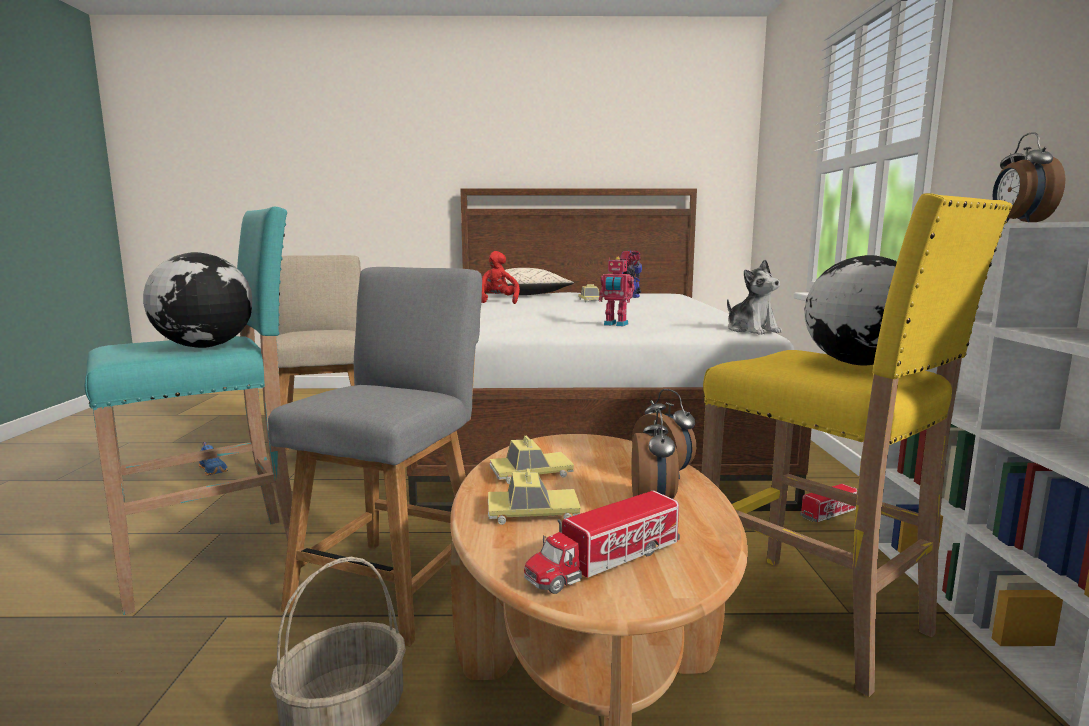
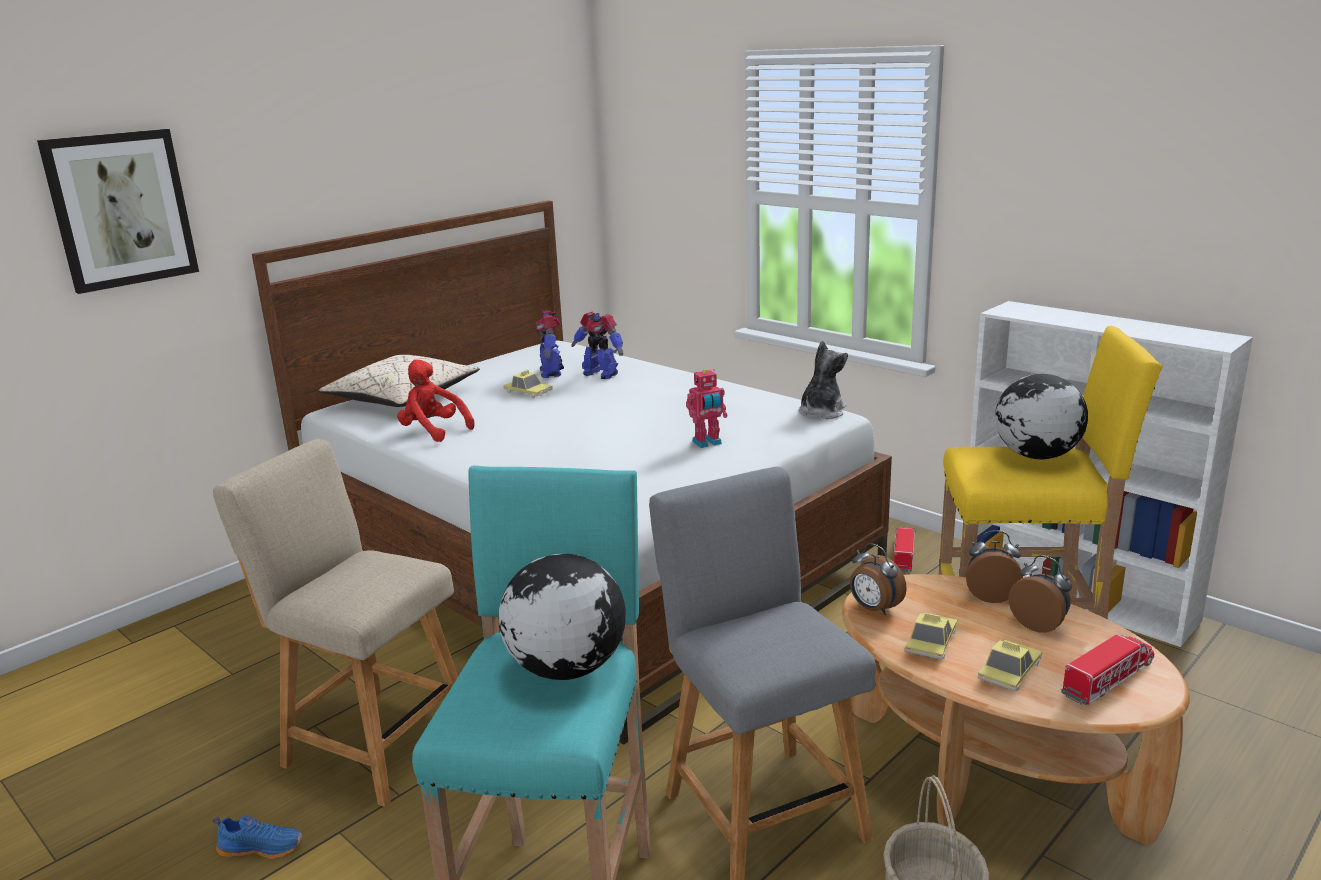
camera: 45 degrees left, 10 degrees up
(393, 152) = (121, 209): none -> picture
(605, 561) = (1108, 678): toy truck -> toy truck turned 135 degrees counterclockwise
(654, 301) = (600, 374): none -> toy robot
(752, 330) = (821, 412): plush toy -> plush toy turned 75 degrees counterclockwise
(1019, 222) = (1089, 324): alarm clock -> alarm clock (874, 609)

